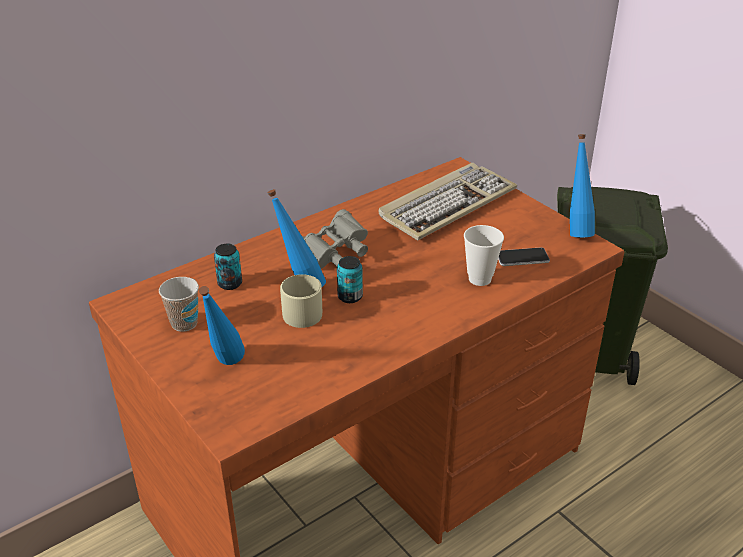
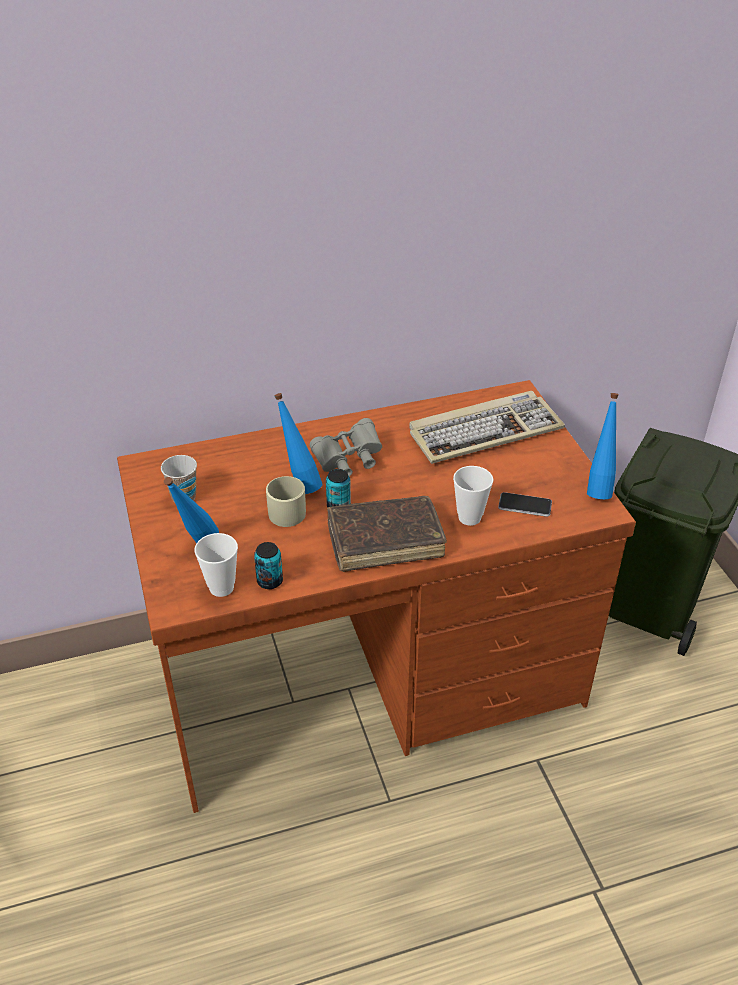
camera: 20 degrees right, 5 degrees up
(230, 283) = (240, 468): can -> can (270, 581)
(274, 399) = (221, 587): none -> cup
(414, 317) = (385, 541): none -> brown book

